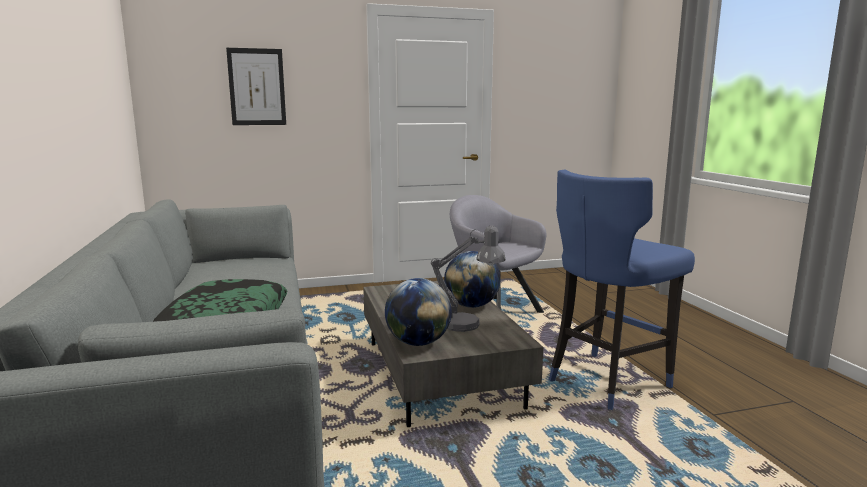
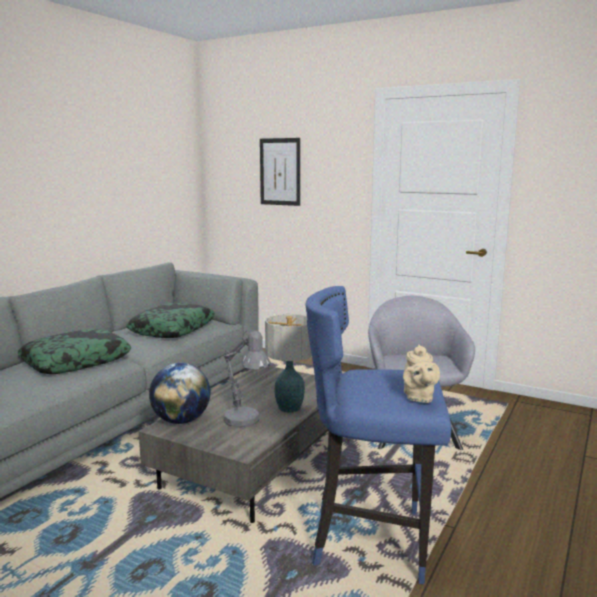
camera: 45 degrees right, 0 degrees up
(246, 273) = (172, 329): none -> pillow
(471, 306) = (290, 408): globe -> table lamp
(658, 244) = (418, 397): none -> beige teapot

